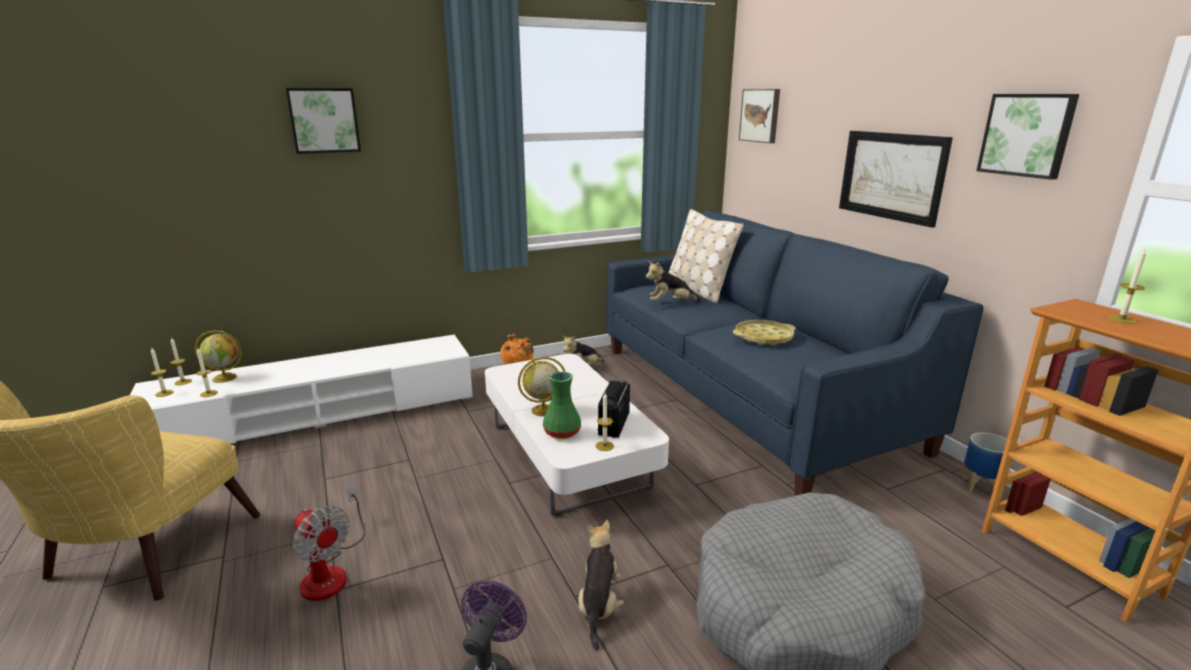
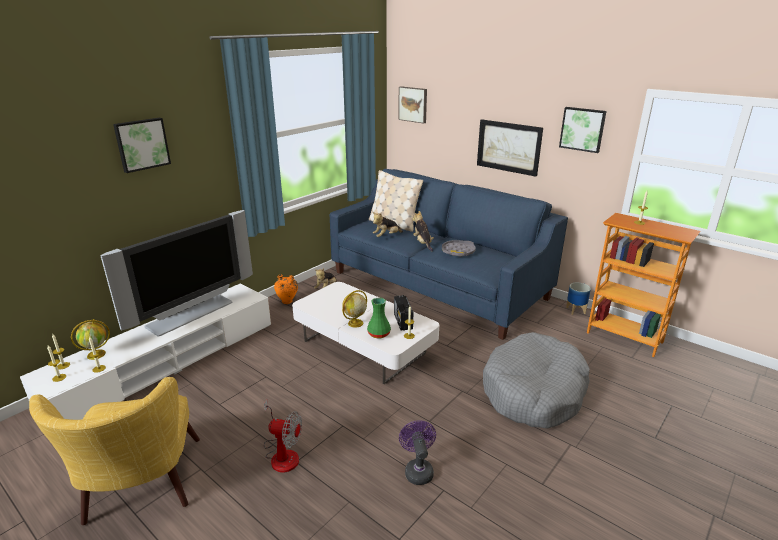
camera: 25 degrees left, 5 degrees up
(364, 357) = (191, 314): none -> television
(599, 606) = (445, 421): plush toy -> plush toy (423, 243)
(763, 337) = (458, 251): yellow tray -> grey tray

